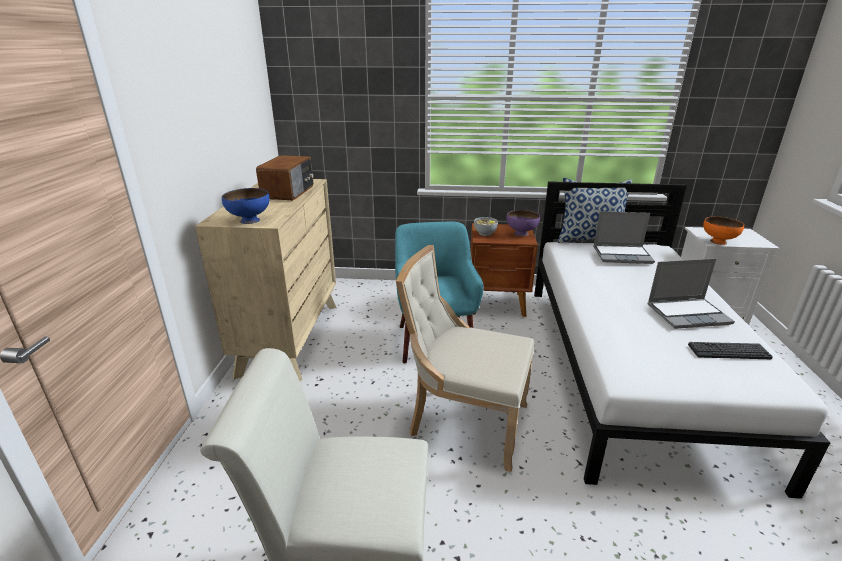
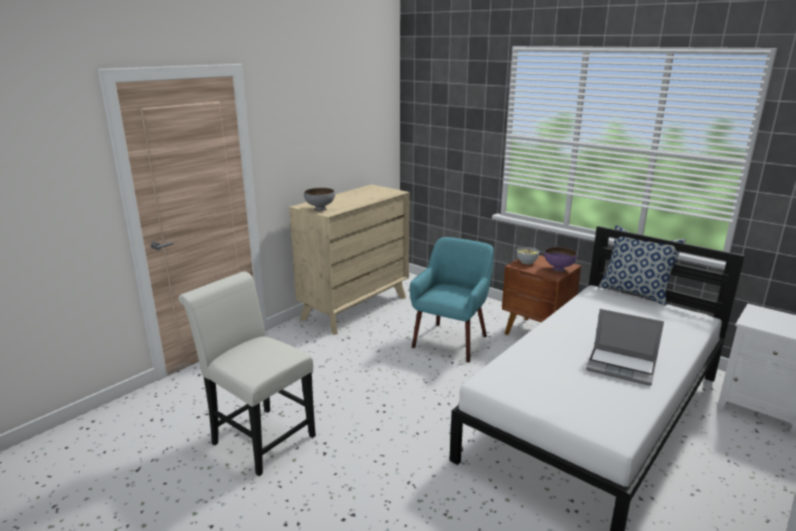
camera: 35 degrees right, 5 degrees down
(249, 220) = (320, 209): blue bowl -> grey bowl
(289, 192) = (370, 196): radio -> none
(464, 422) = (411, 395): beige chair -> none
(622, 255) = (643, 311): laptop -> none
(718, 242) = (758, 324): orange bowl -> none
(729, 351) = (608, 398): keyboard -> none

